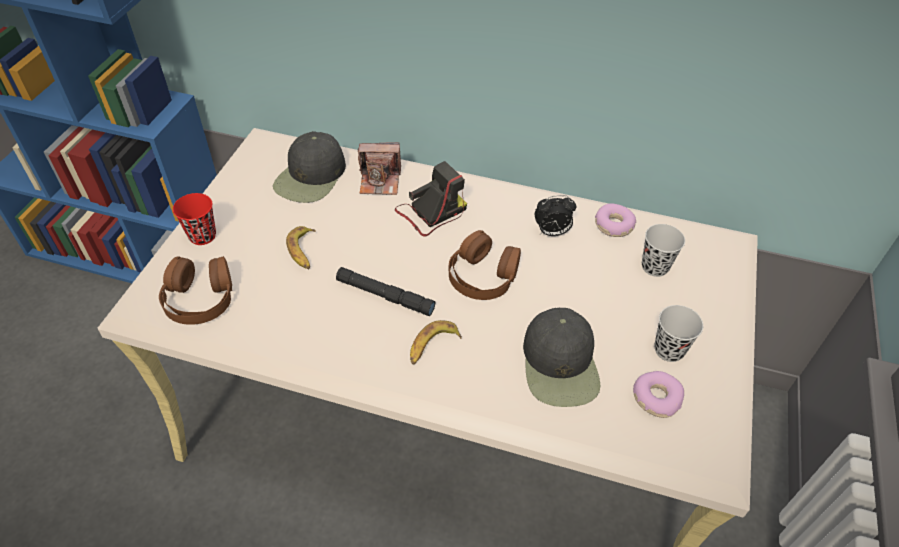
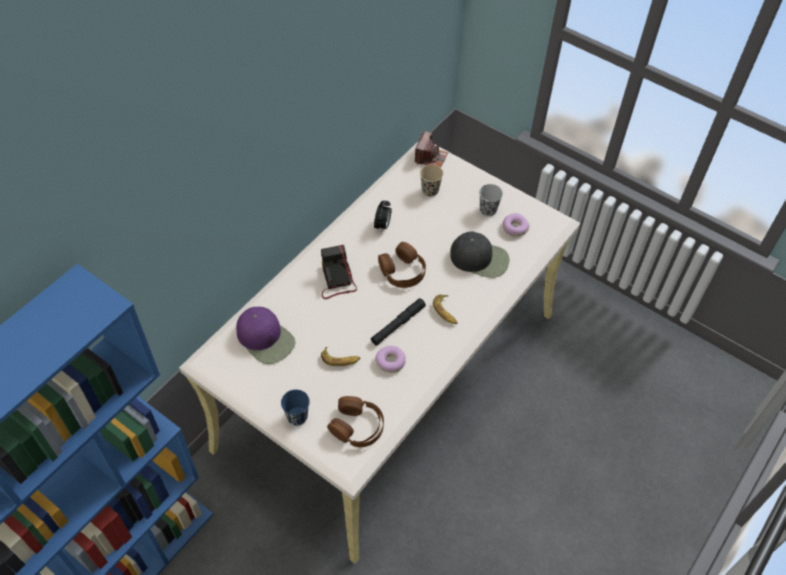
camera: 70 degrees left, 5 degrees up
(202, 236) = (297, 417): red cup -> blue cup
(311, 176) = (266, 339): black cap -> purple cap
(380, 180) = (291, 299): camera -> camera (430, 157)
(613, 226) = (390, 195): donut -> donut (390, 362)
(655, 267) = (430, 190): black cup -> beige cup

